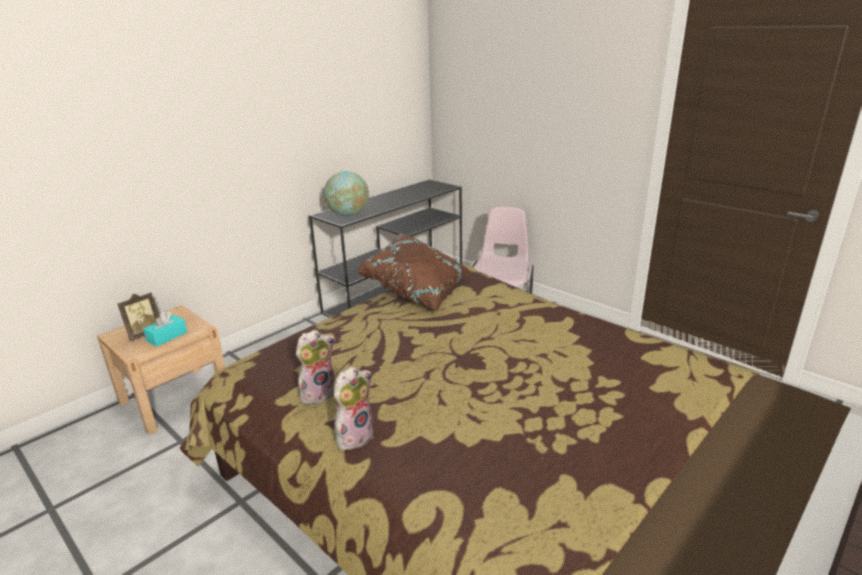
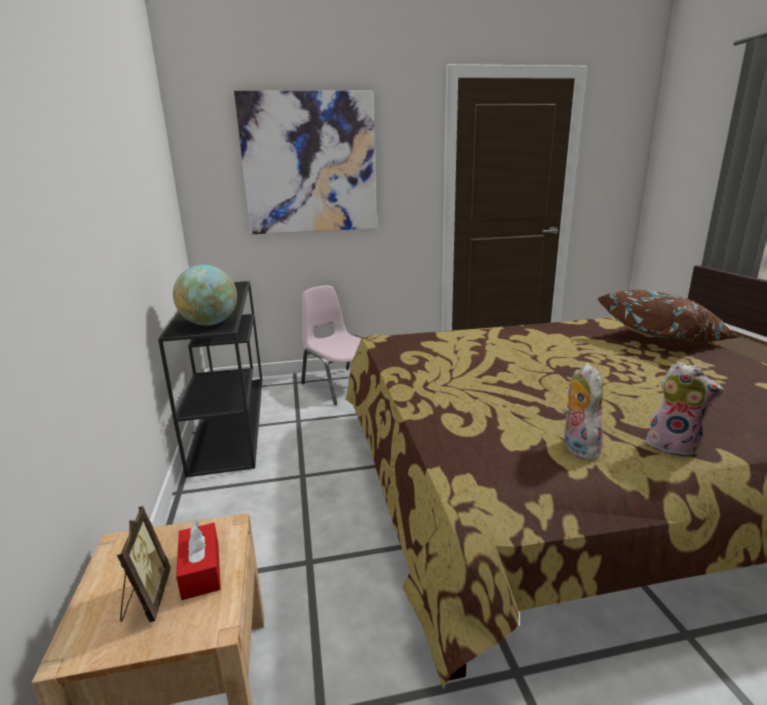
camera: 55 degrees left, 5 degrees down
(167, 336) = (201, 570): turquoise tissue box -> red tissue box
(354, 435) = (673, 446): plush toy -> plush toy turned 135 degrees clockwise
(418, 290) = (405, 357): brown pillow -> brown pillow (663, 339)
(522, 87) = (310, 164): none -> picture

